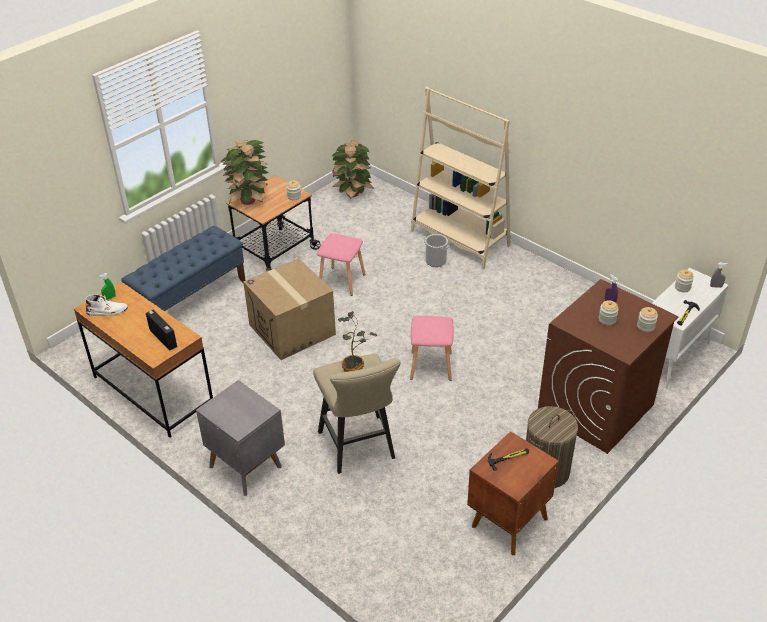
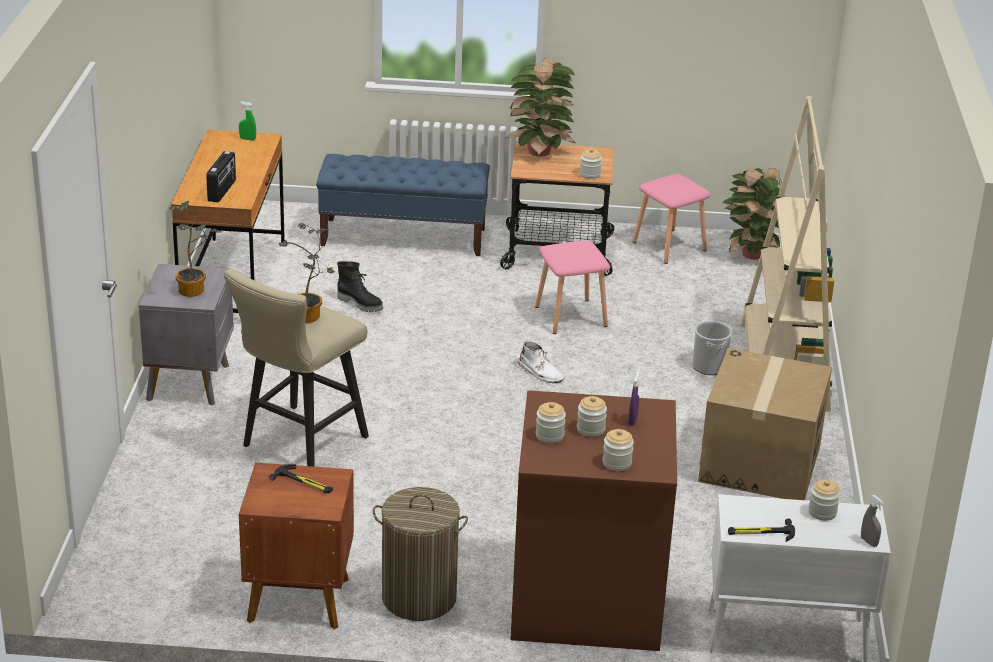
camera: 50 degrees right, 10 degrees down
(107, 311) = (226, 146): white boot -> white boot (541, 373)
(241, 351) = (360, 304): none -> black boot
(248, 407) = (195, 290): none -> potted plant
(292, 330) = (439, 320): cardboard box -> cardboard box (760, 463)
(430, 365) = (502, 439): pink stool -> pink stool (669, 245)
(602, 337) = (549, 435): none -> jar

